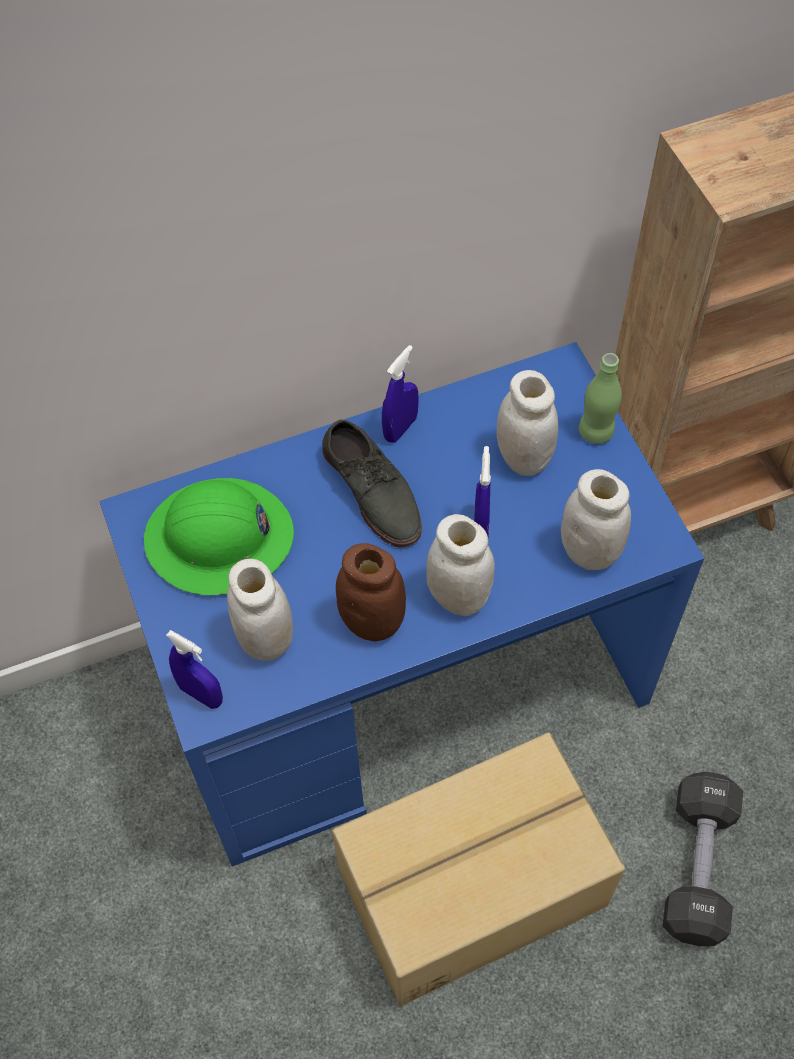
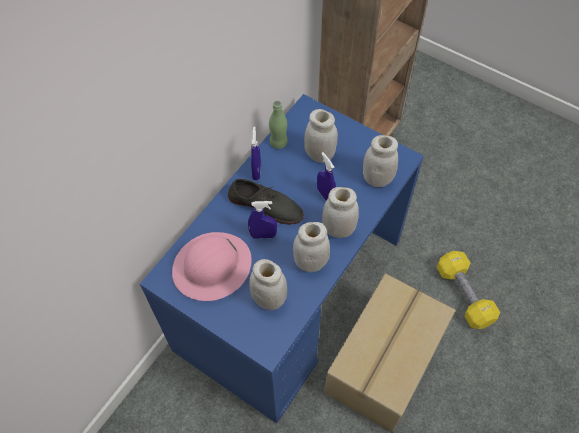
camera: 35 degrees left, 0 degrees up
(201, 694) = (259, 341): blue spray bottle -> blue spray bottle (263, 235)
(219, 539) = (212, 267): green hard hat -> pink hard hat
(372, 621) = (310, 262): brown jar -> white jar
(596, 431) = (341, 127): green bottle -> green bottle (278, 142)
(698, 866) = (464, 295): black dumbbell -> yellow dumbbell

